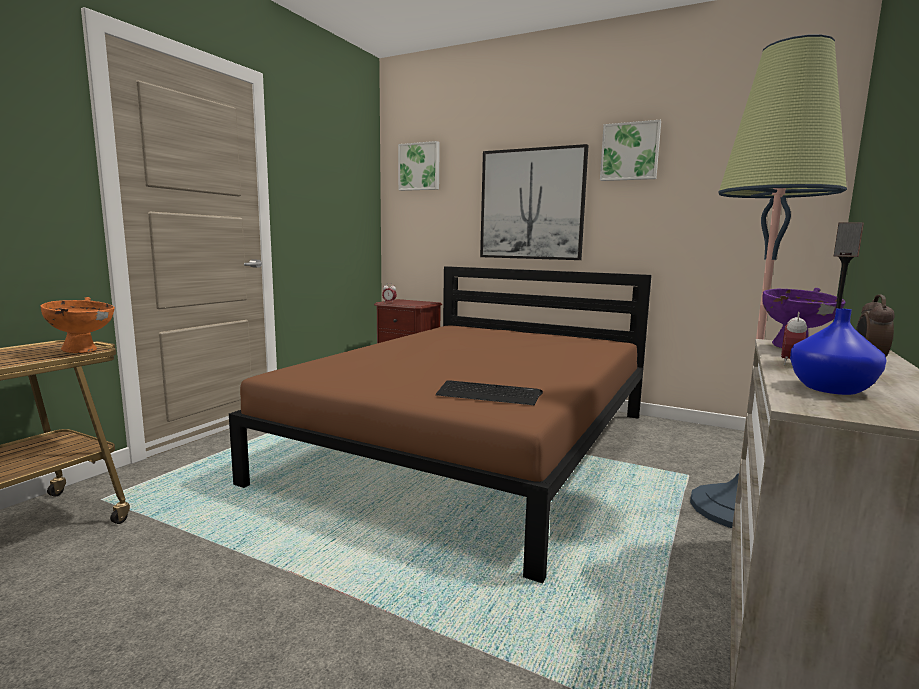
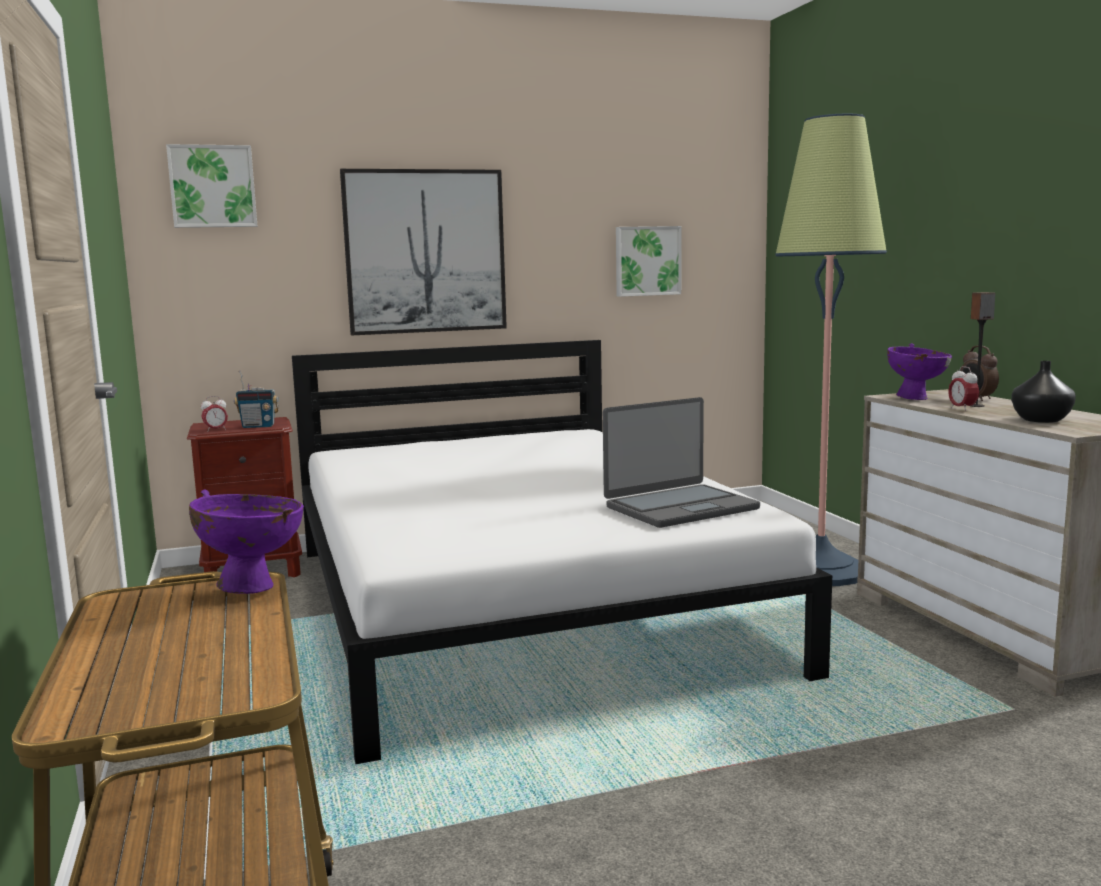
camera: 45 degrees left, 0 degrees up
(83, 351) = (252, 586): orange bowl -> purple bowl
(410, 304) = (258, 426): none -> radio
(475, 445) = (518, 604): brown bed -> white bed
(488, 394) = (680, 508): keyboard -> laptop
(630, 152) = (553, 183): picture -> picture (647, 261)
(830, 389) = (1041, 420): blue vase -> black vase

